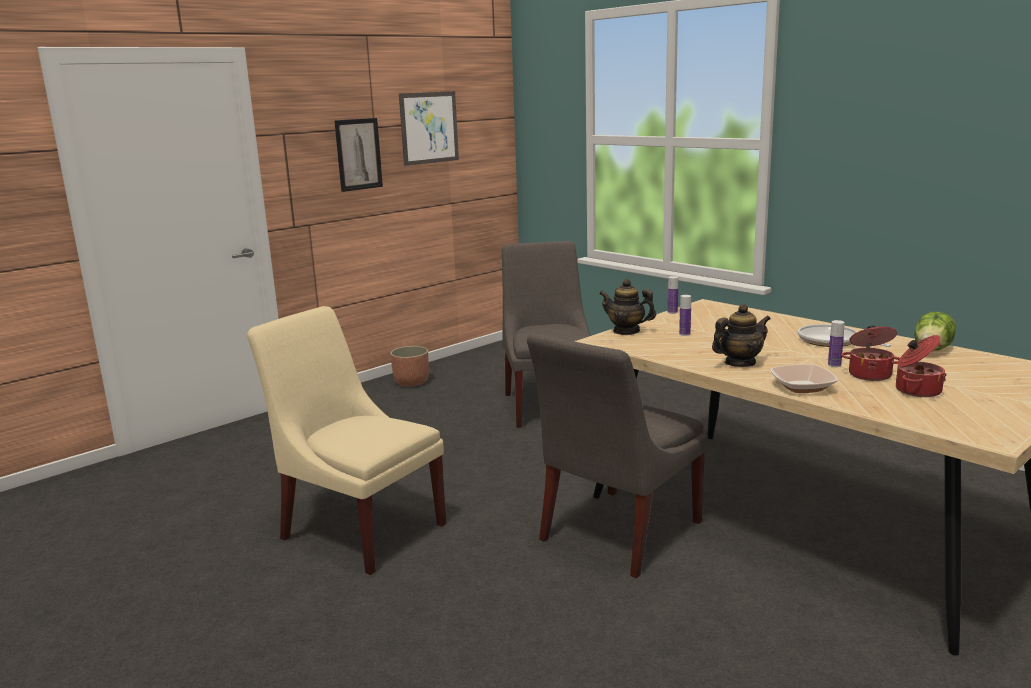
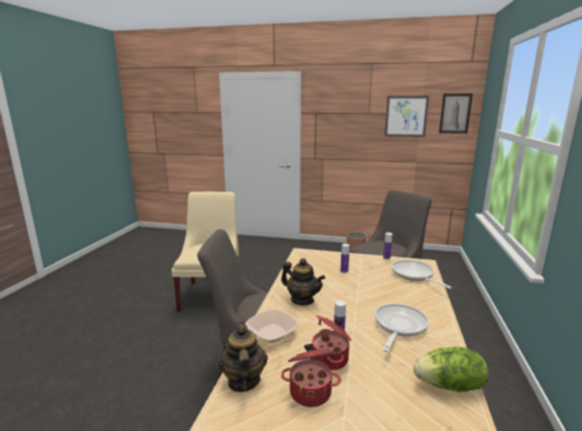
camera: 55 degrees right, 0 degrees up
(358, 154) = (355, 127): picture -> picture (455, 113)
(626, 331) = (327, 255): teapot -> teapot (243, 381)
(731, 313) = (414, 275): none -> frying pan

